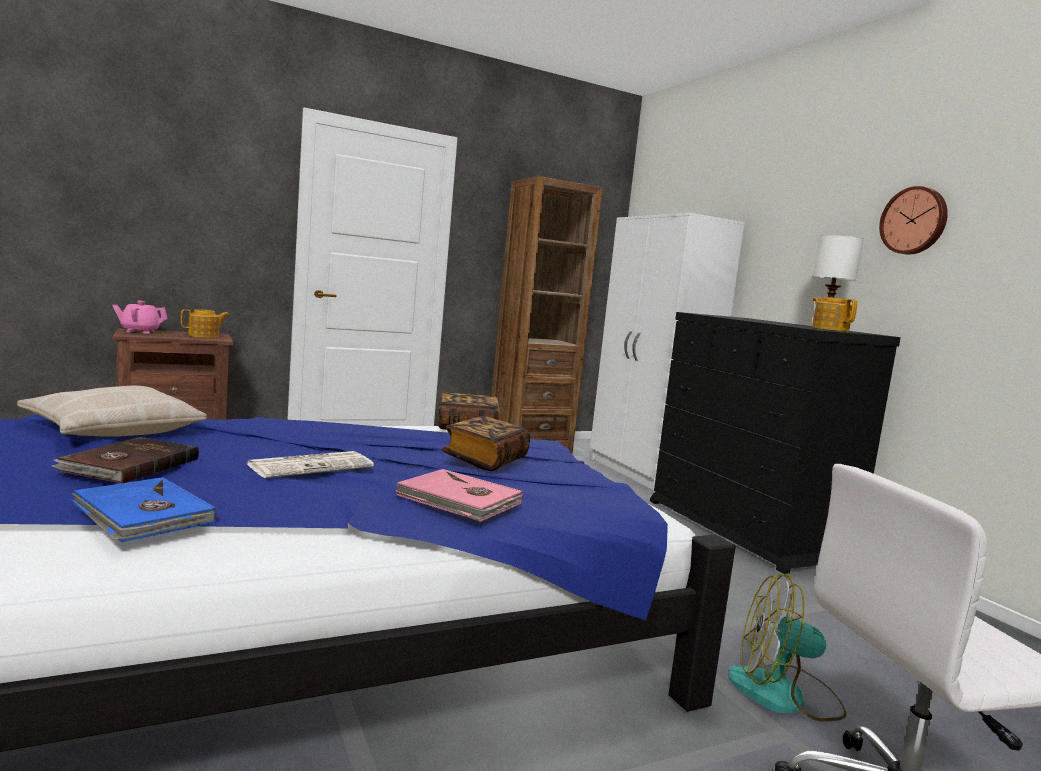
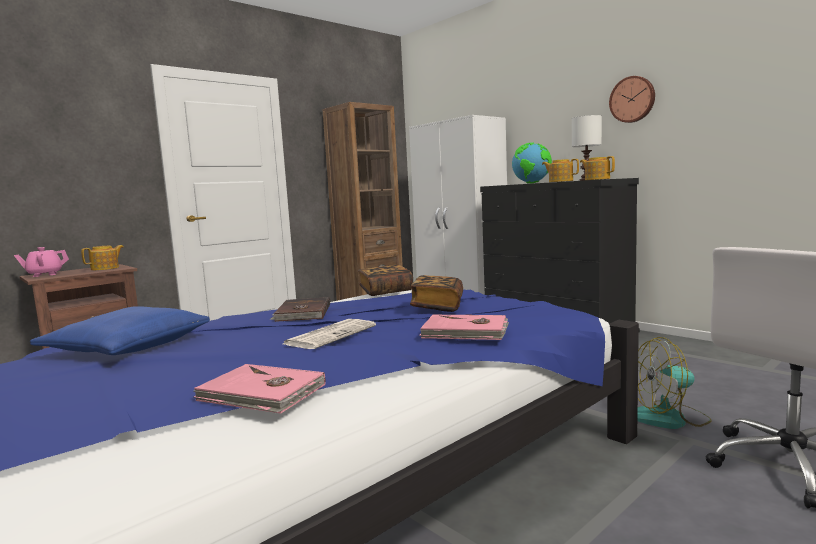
camera: 15 degrees left, 0 degrees up
(112, 430) = (126, 347): beige pillow -> blue pillow
(129, 465) = (193, 364): brown book -> brown book (302, 313)
(142, 515) = (261, 393): blue book -> pink book
(745, 319) = (532, 183): none -> globe
(776, 323) = (560, 181): none -> teapot

